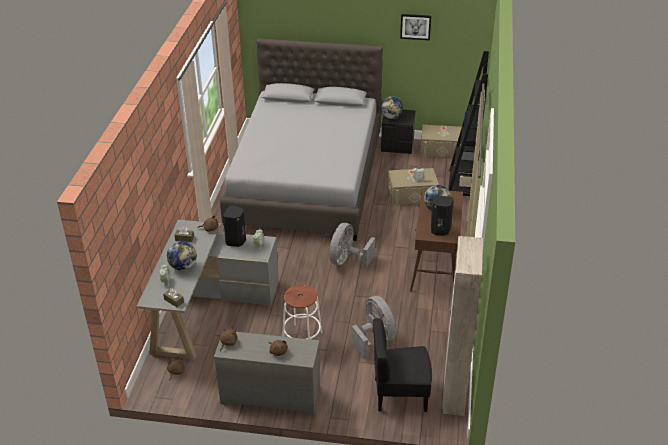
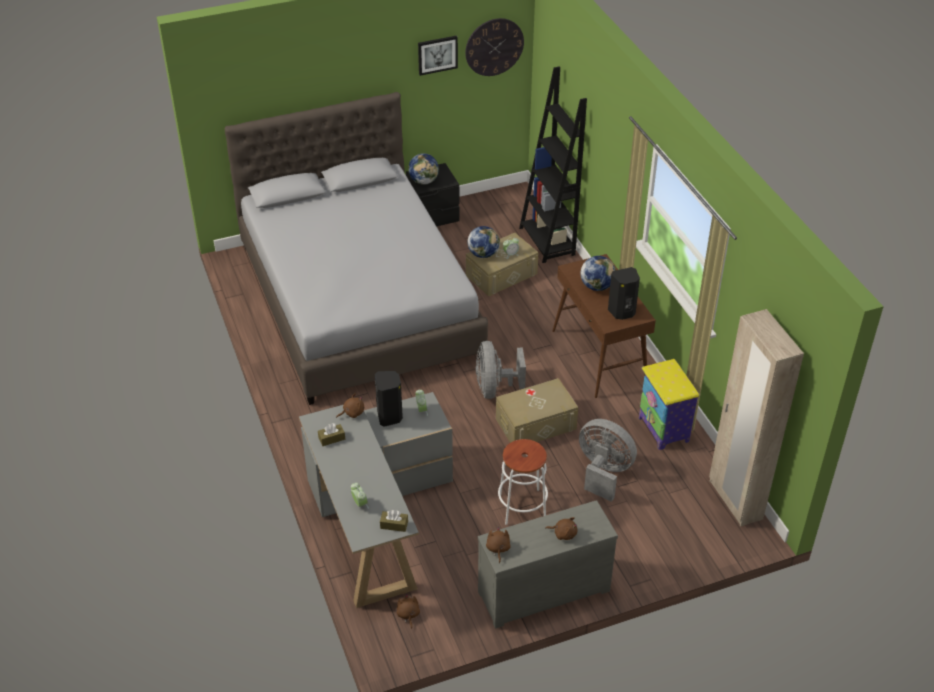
camera: 30 degrees left, 5 degrees up
(183, 266) = (364, 476): globe -> globe (483, 254)
(400, 394) = (680, 525): black chair -> none
(440, 329) = (663, 431): none -> nightstand
(442, 149) = (489, 203): beige storage box -> beige storage box (536, 424)
(460, 31) = (494, 47): none -> wall clock

